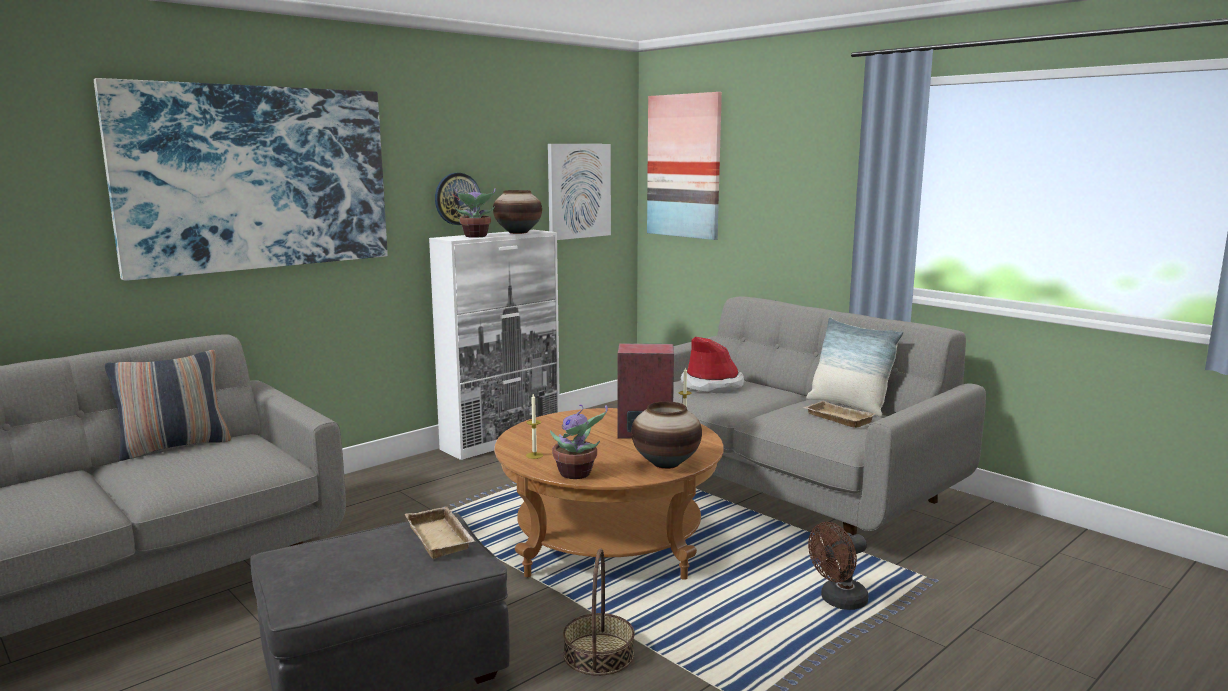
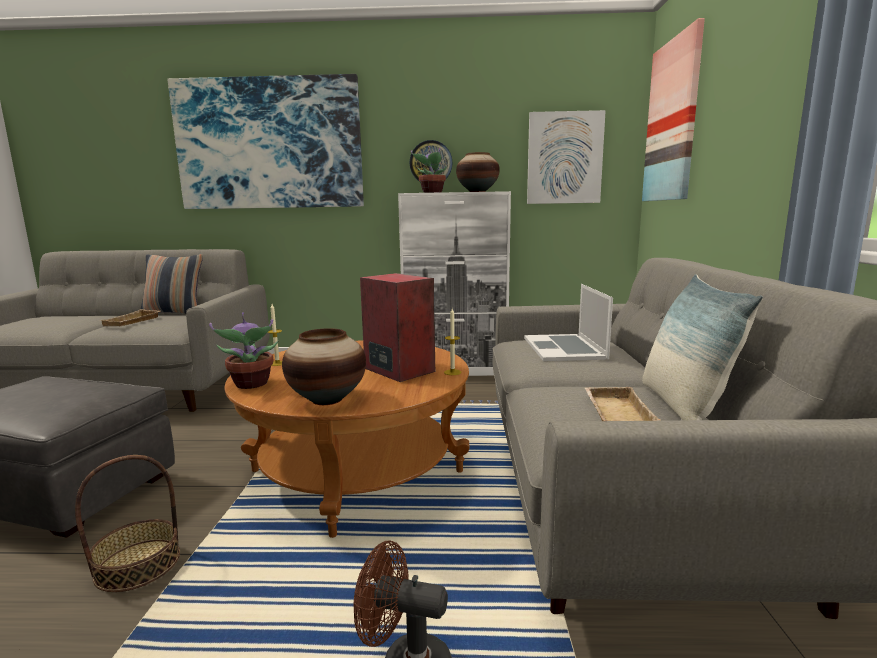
camera: 45 degrees right, 0 degrees up
(442, 538) = (86, 399): beige tray -> beige tray (132, 322)
(712, 385) = (564, 348): hat -> laptop

